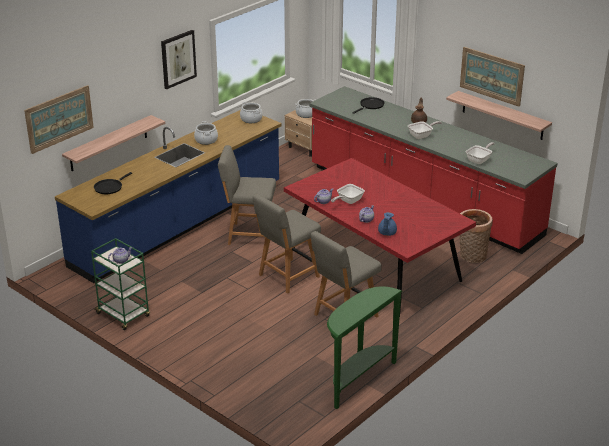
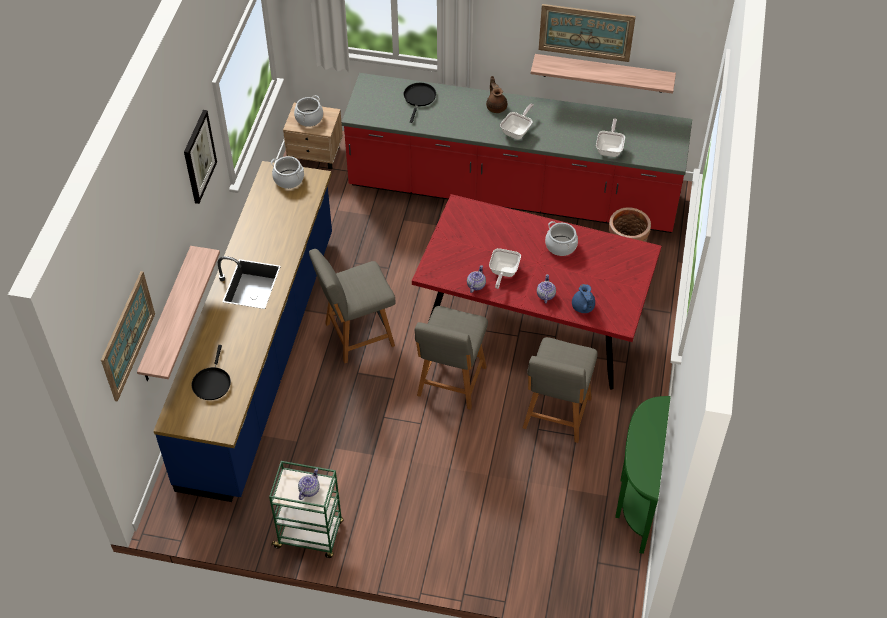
camera: 30 degrees left, 20 degrees up
(206, 140) = (263, 242): cooking pot -> cooking pot (561, 246)

